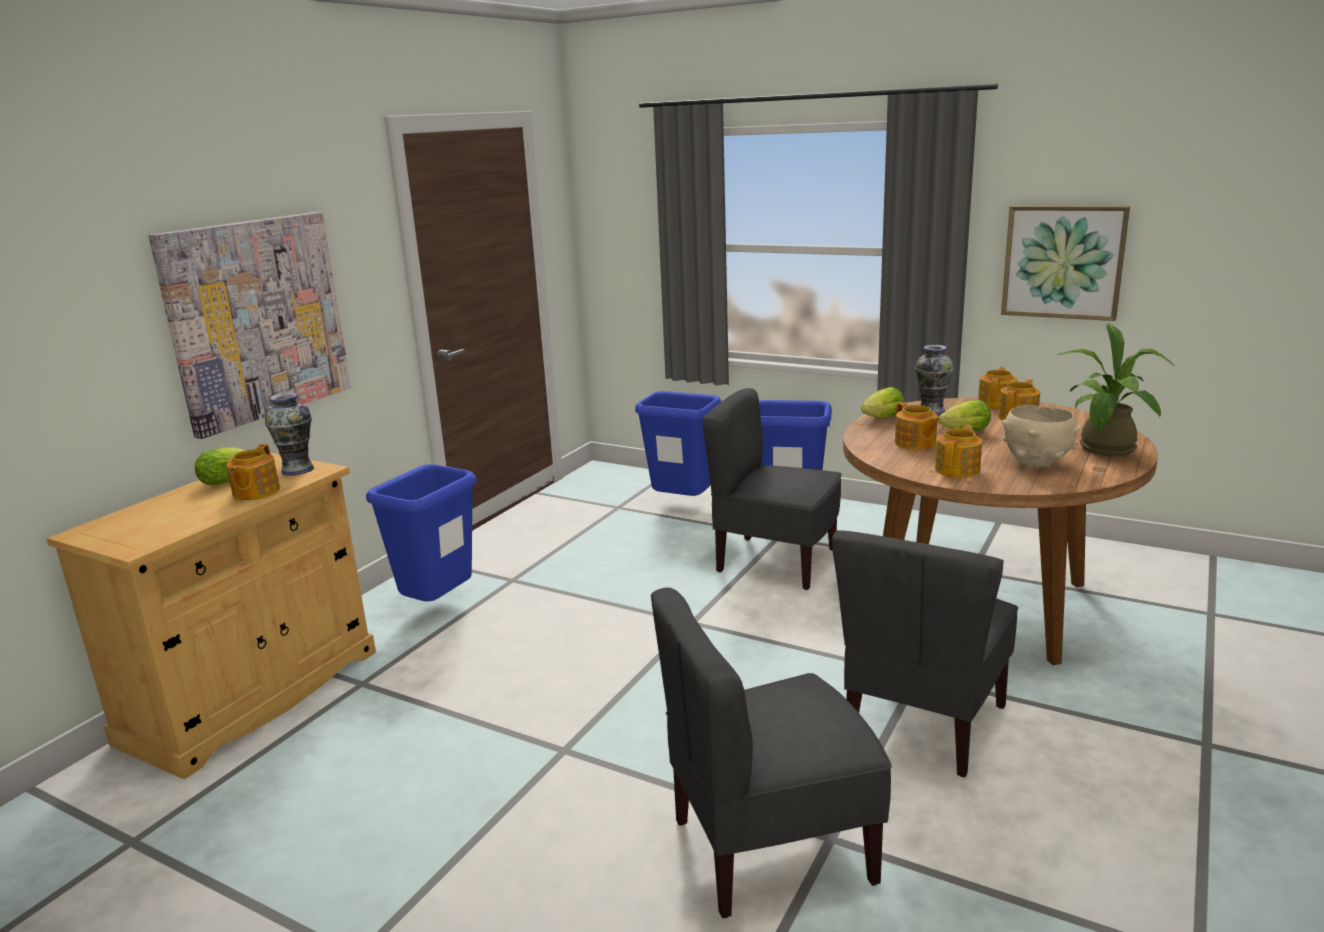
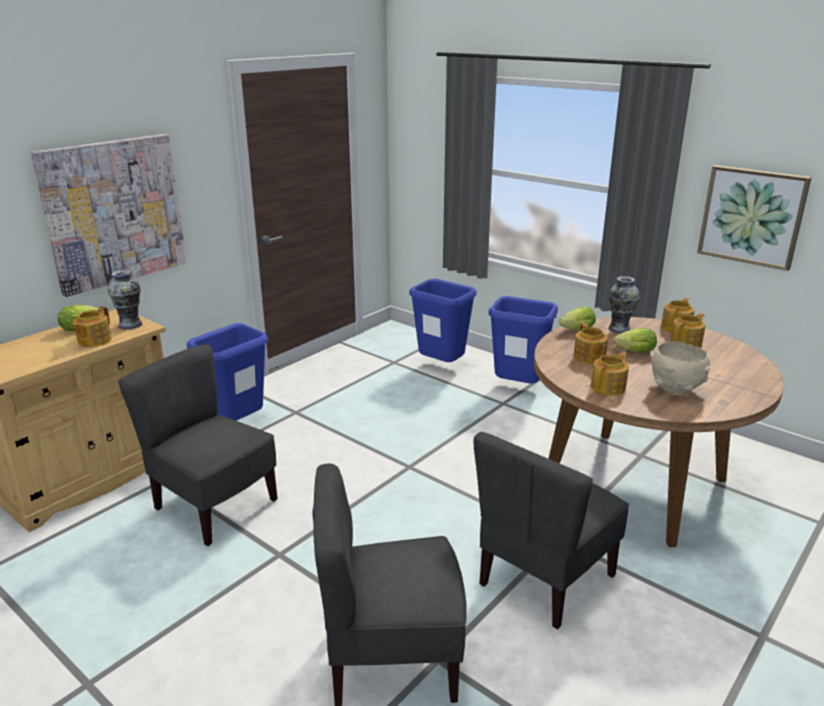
camera: 10 degrees right, 5 degrees up
(775, 562) = (491, 425): grey chair -> grey chair (214, 506)
(1106, 451) = (739, 386): potted plant -> none

